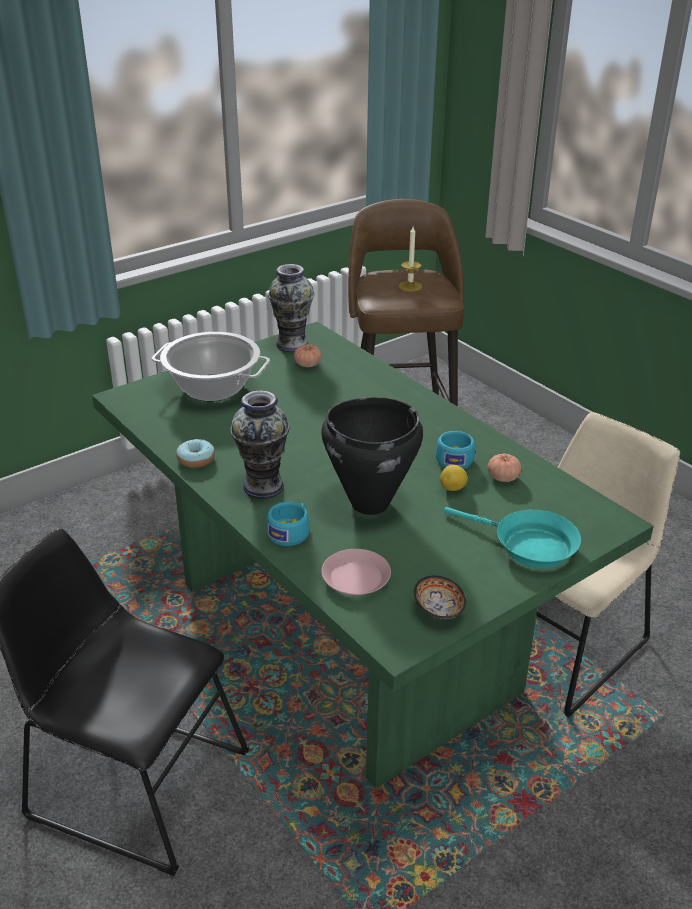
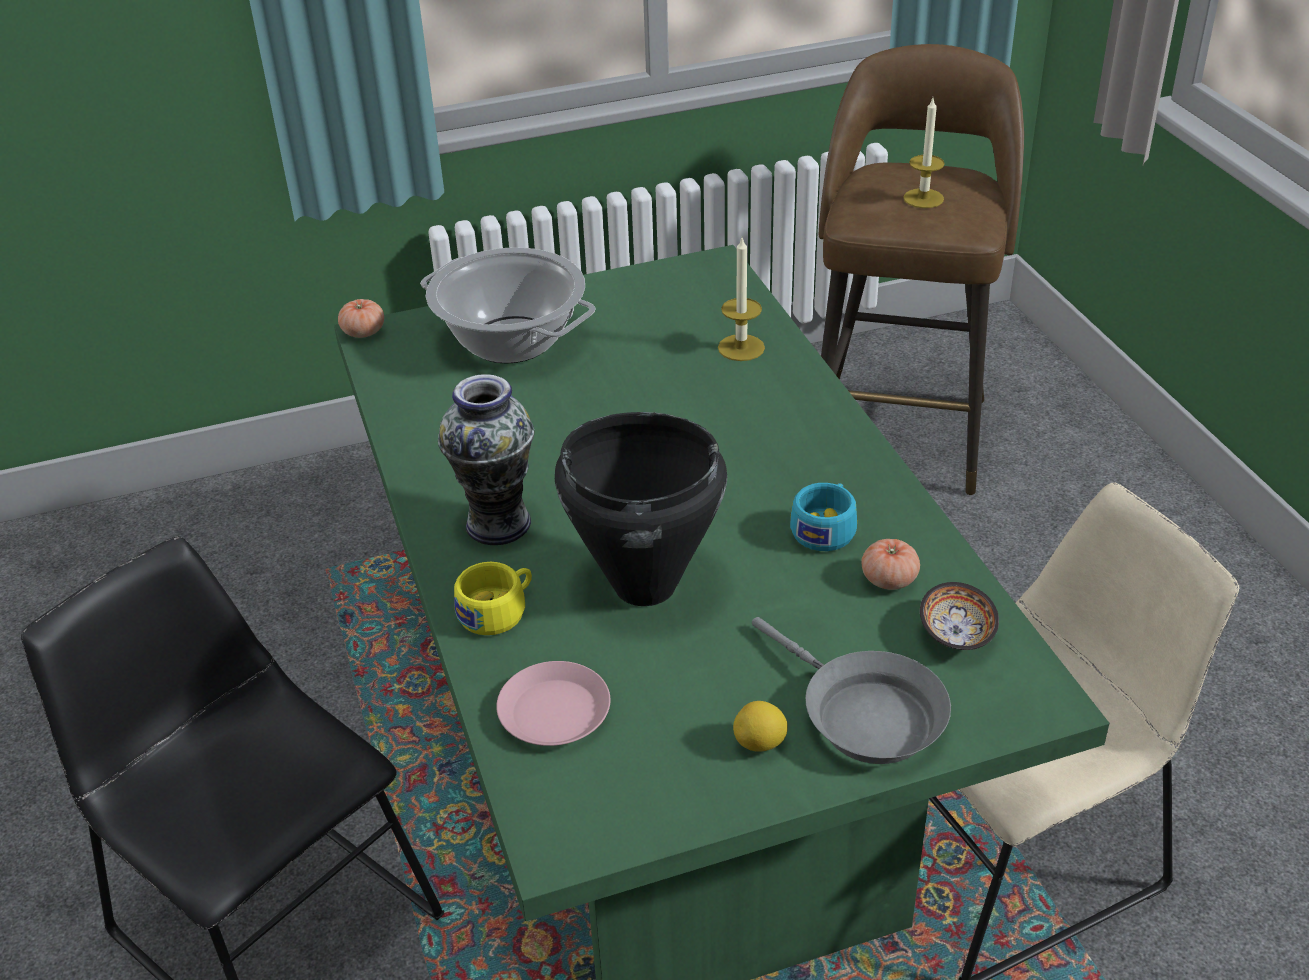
camera: 20 degrees right, 5 degrees up
(196, 459) = (423, 459): donut -> none
(291, 344) = (670, 280): vase -> none
(291, 532) = (498, 611): turquoise cup -> yellow cup
(308, 364) = (677, 320): tomato -> tomato (363, 332)
(353, 374) = (741, 348): none -> candle
(438, 609) = (654, 798): bowl -> bowl (956, 634)
(453, 488) = (793, 584): lemon -> lemon (760, 743)
(528, 546) = (864, 715): turquoise frying pan -> grey frying pan

